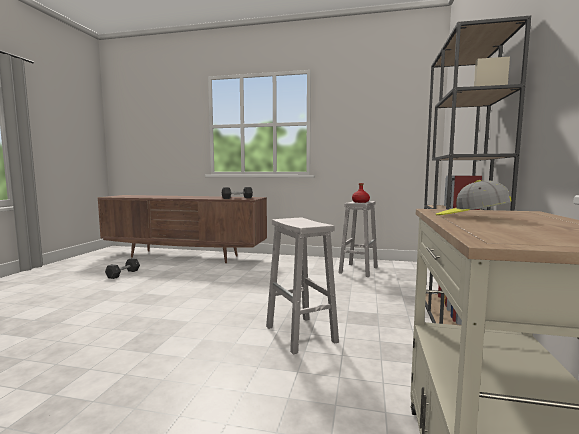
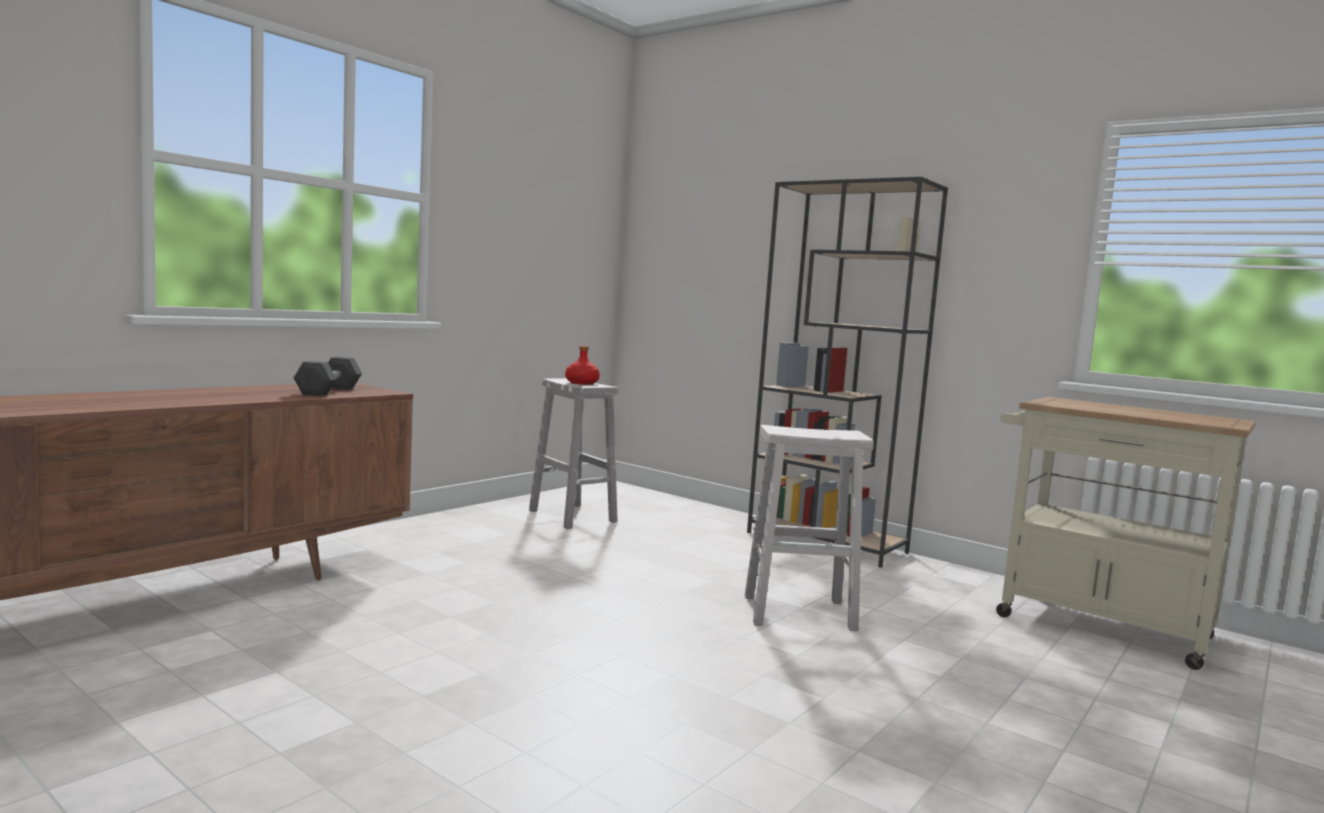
camera: 65 degrees left, 0 degrees up
(123, 274) = (146, 709): grey dumbbell -> none
(471, 216) = (1096, 408): cap -> none

